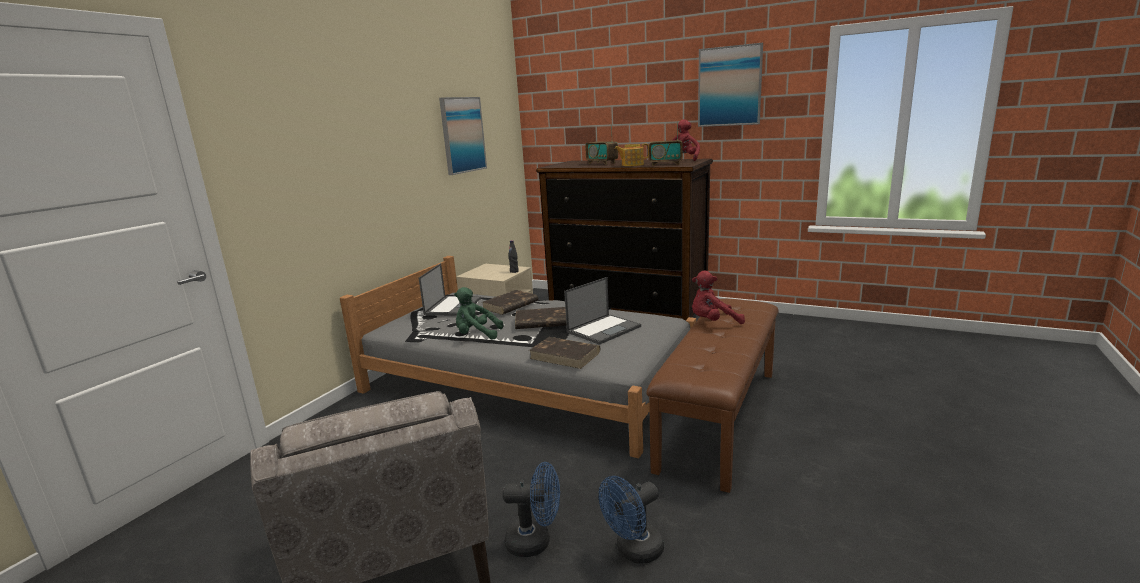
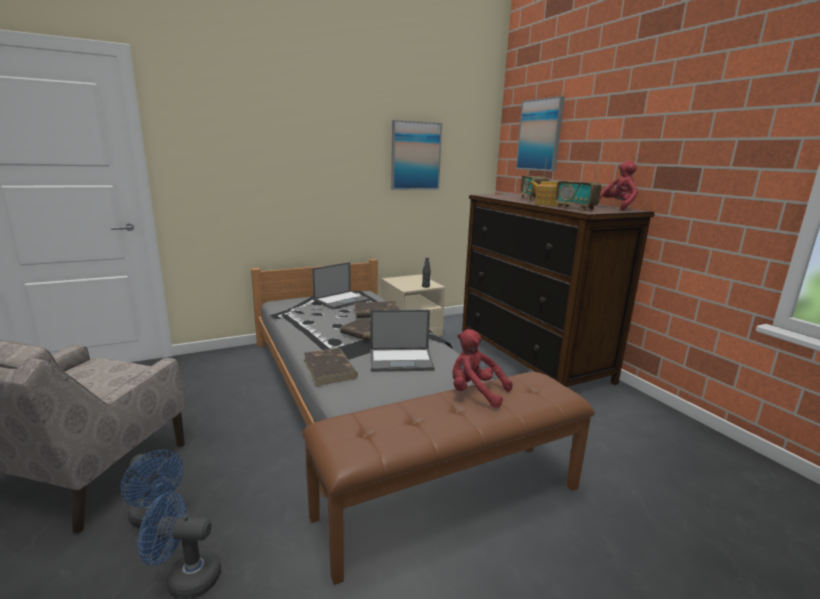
camera: 35 degrees right, 0 degrees up
(476, 335) = (313, 327): green plush toy -> none
(729, 86) = (693, 123): picture -> picture (540, 135)

